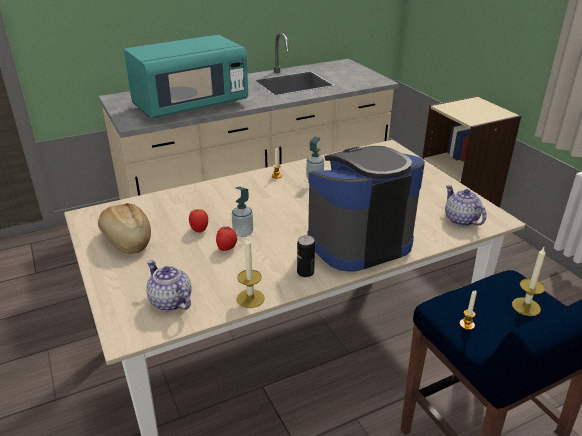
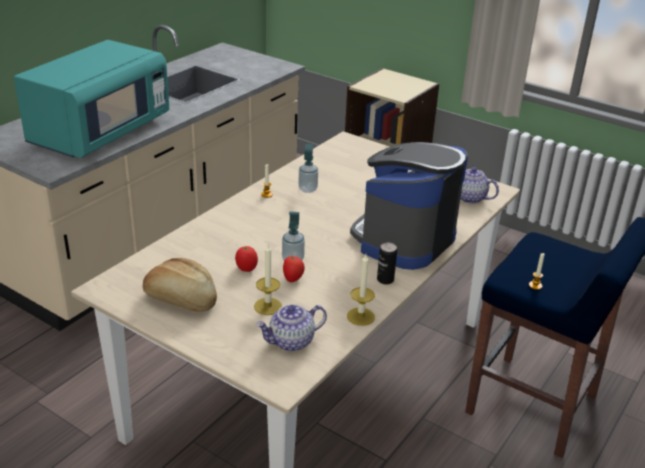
camera: 30 degrees left, 0 degrees up
(170, 301) = (291, 342): teapot -> teapot turned 45 degrees counterclockwise
(526, 306) = (564, 258): candle -> candle (268, 306)

